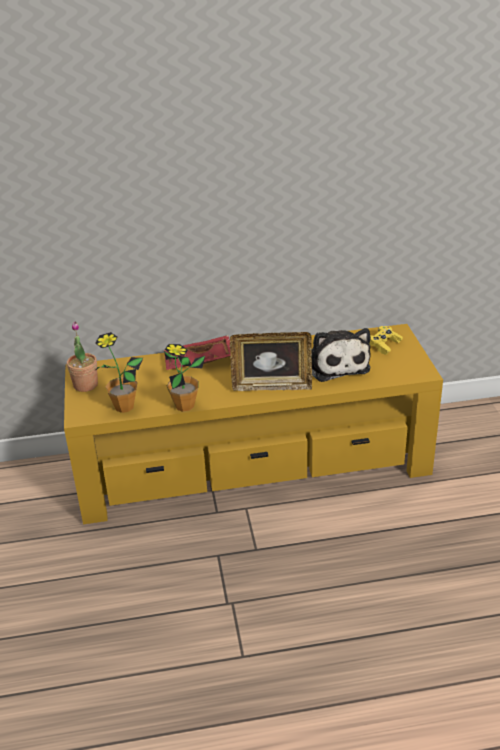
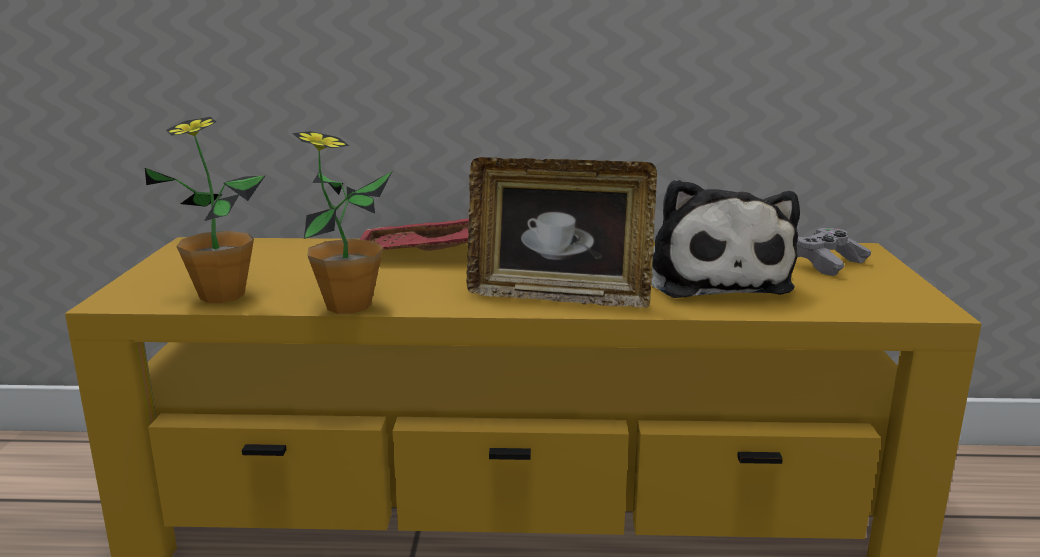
camera: 10 degrees right, 15 degrees down
(85, 385) = (181, 262): potted plant -> none
(384, 345) = (827, 264): yellow game controller -> grey game controller

